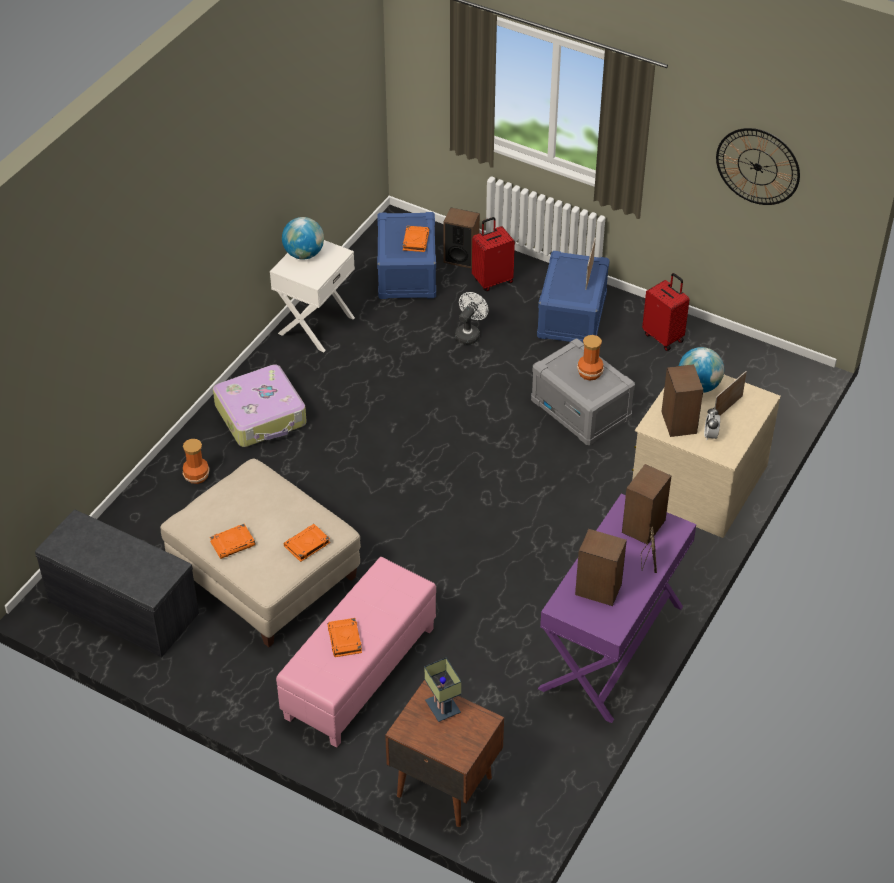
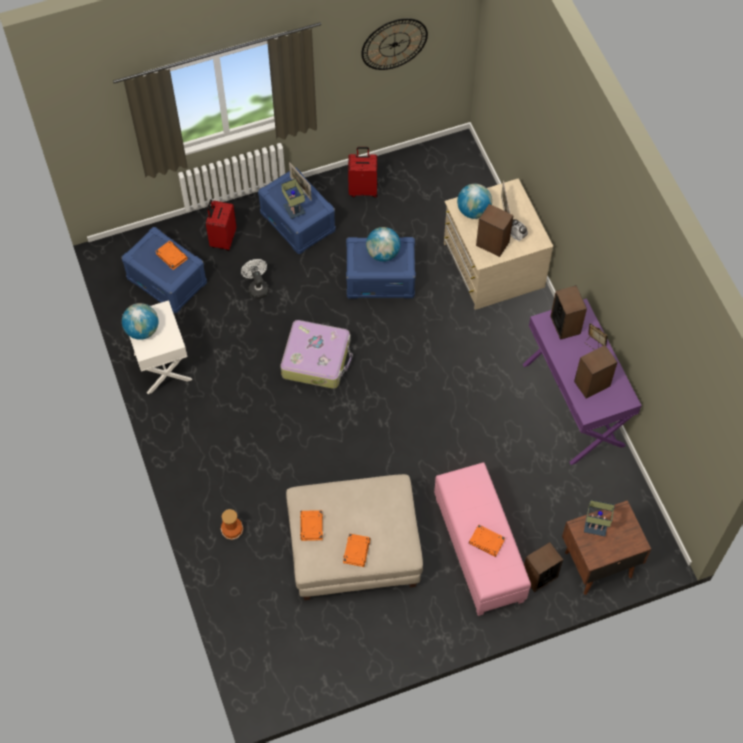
camera: 50 degrees left, 15 degrees up
(121, 608) = (307, 651): grey bench -> none
(261, 415) = (214, 456): suitcase -> suitcase (317, 359)
(306, 545) = (394, 510): orange book -> orange book (311, 527)
(461, 258) = (184, 240): speaker -> speaker (539, 576)
(562, 286) = (295, 210): none -> table lamp
(581, 409) = (380, 278): grey storage box -> blue storage box
(589, 373) = (383, 253): vase -> globe

